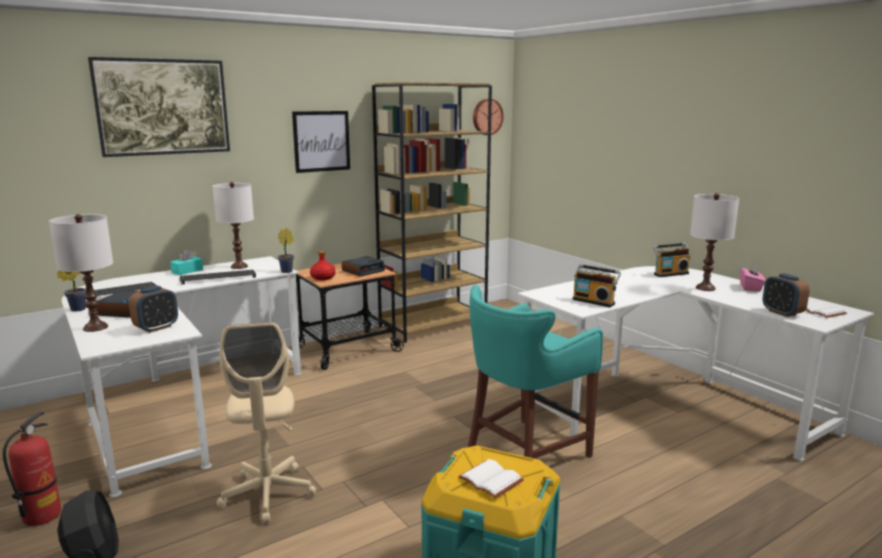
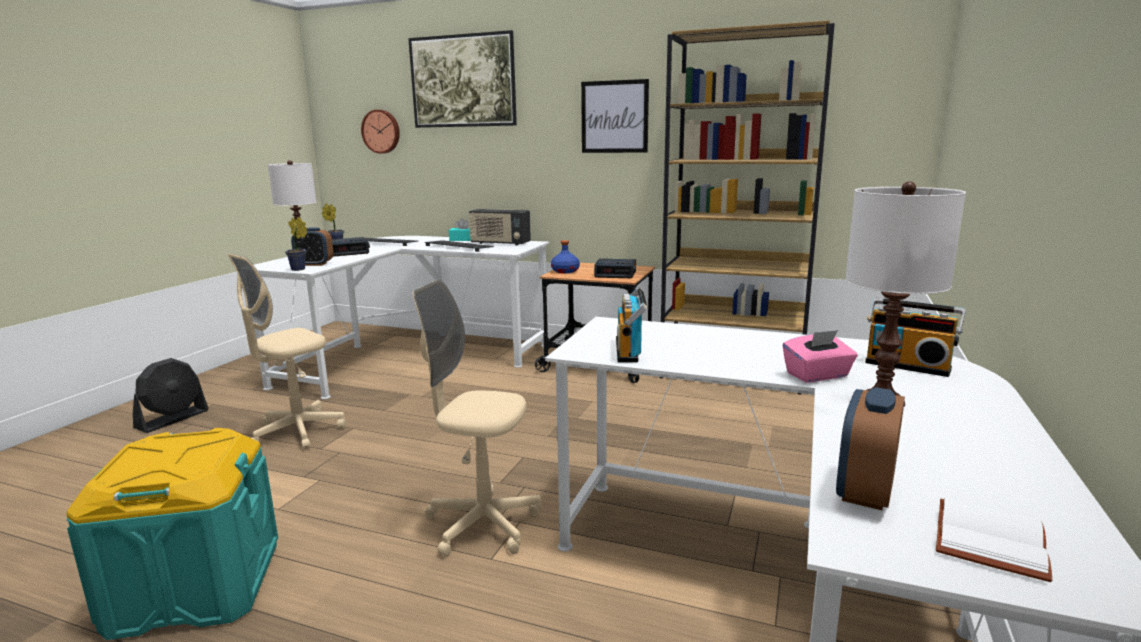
camera: 55 degrees right, 0 degrees up
(42, 516) = (230, 382): fire extinguisher -> none
(239, 266) = (500, 243): white table lamp -> radio
(288, 271) = (512, 253): potted plant -> potted plant (300, 269)
(323, 277) = (565, 271): red bottle -> blue bottle
(487, 117) = (887, 81): wall clock -> wall clock (381, 131)
(489, 480) = (152, 457): white book -> none
(524, 453) = (482, 525): turquoise stool -> beige office chair
(750, 288) = (996, 437): pink tissue box -> pink tissue box (817, 375)

